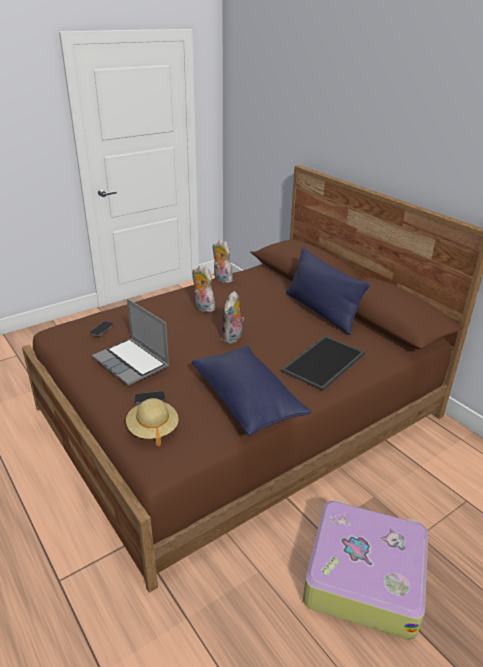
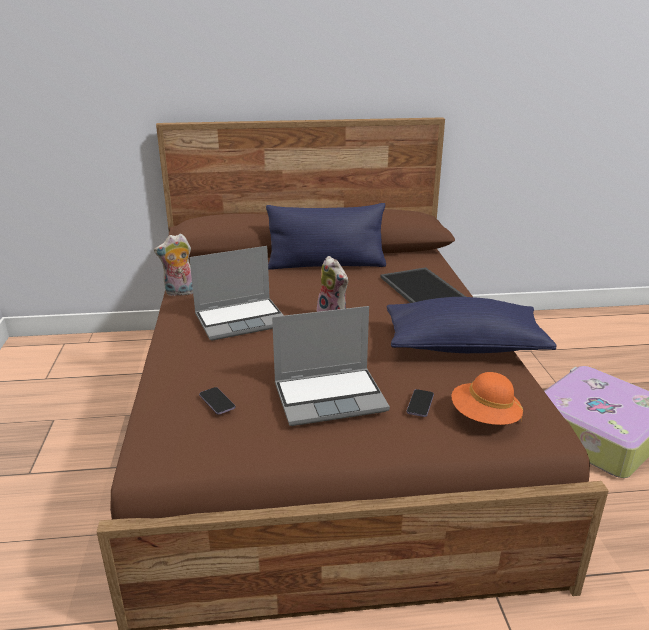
camera: 60 degrees left, 5 degrees down
(153, 429) = (484, 418): beige hat -> orange hat
(202, 308) = (241, 319): plush toy -> laptop

